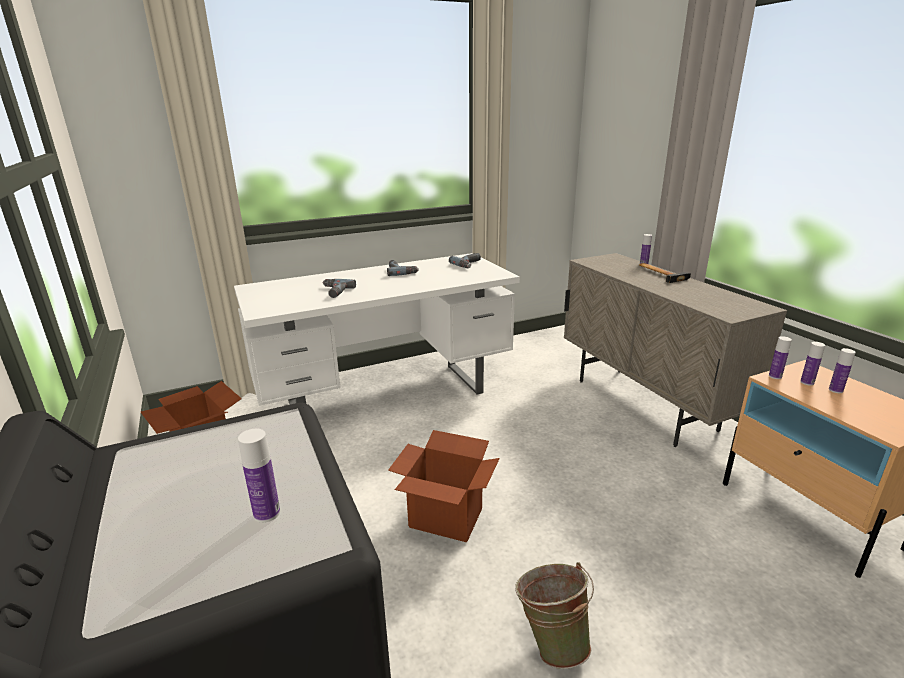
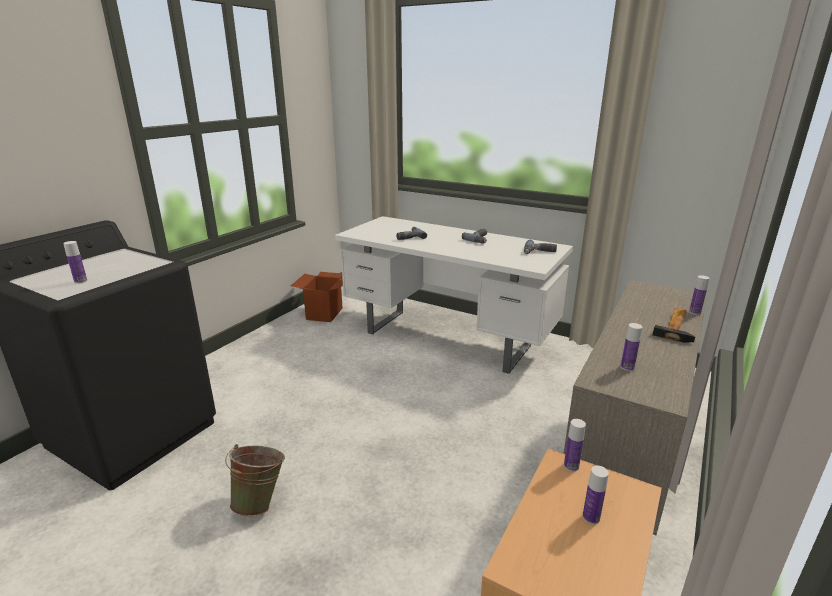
camera: 55 degrees right, 0 degrees up
(445, 518) = (341, 415): cardboard box -> none
(807, 382) = (584, 492): bottle -> bottle (627, 367)

